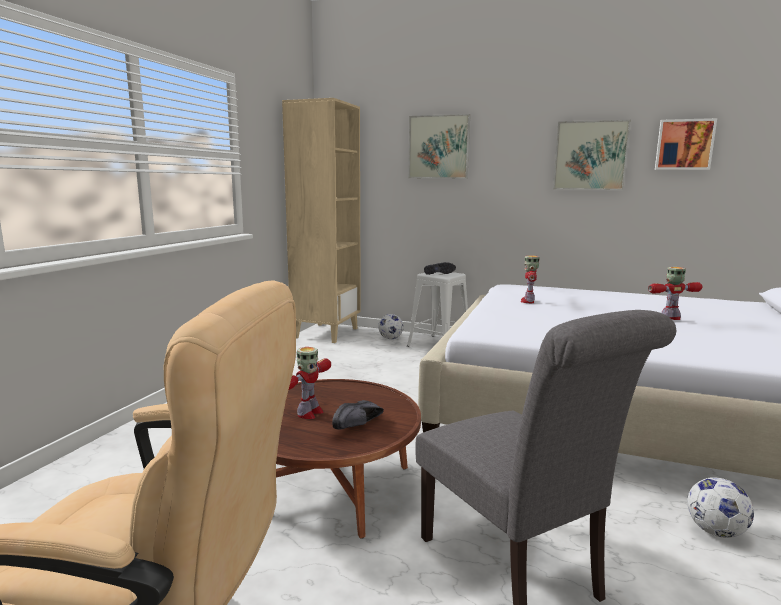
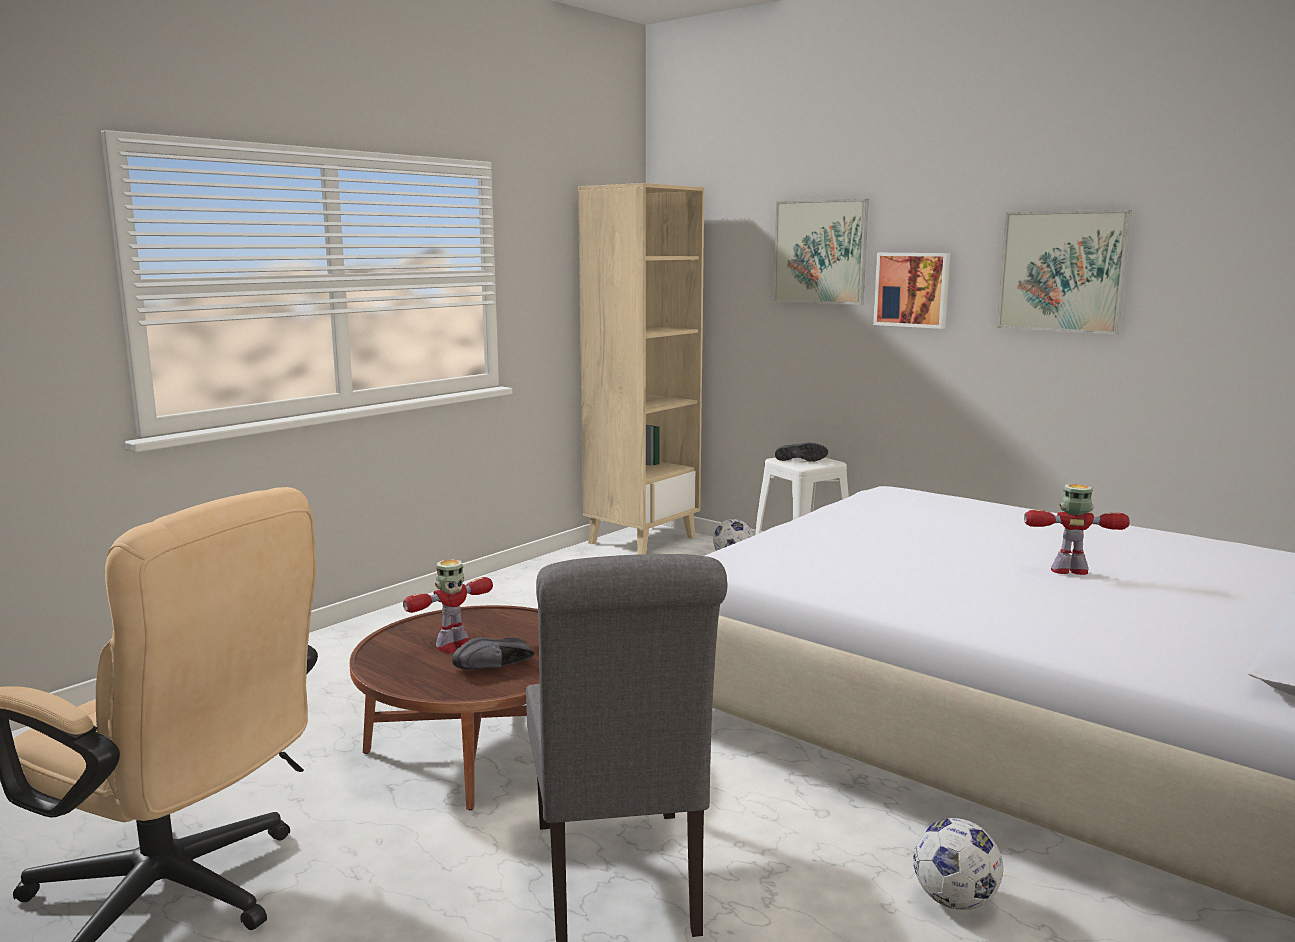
camera: 20 degrees right, 0 degrees up
(528, 301) = (875, 520): toy robot -> none
(684, 145) = (1229, 255): picture -> picture (912, 289)

